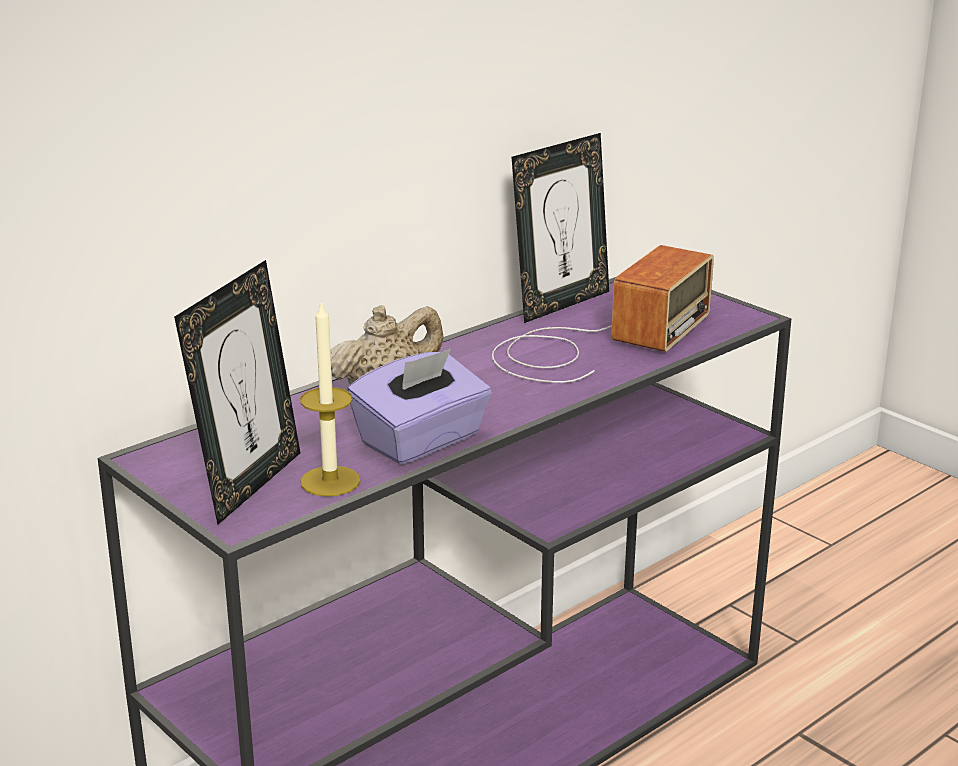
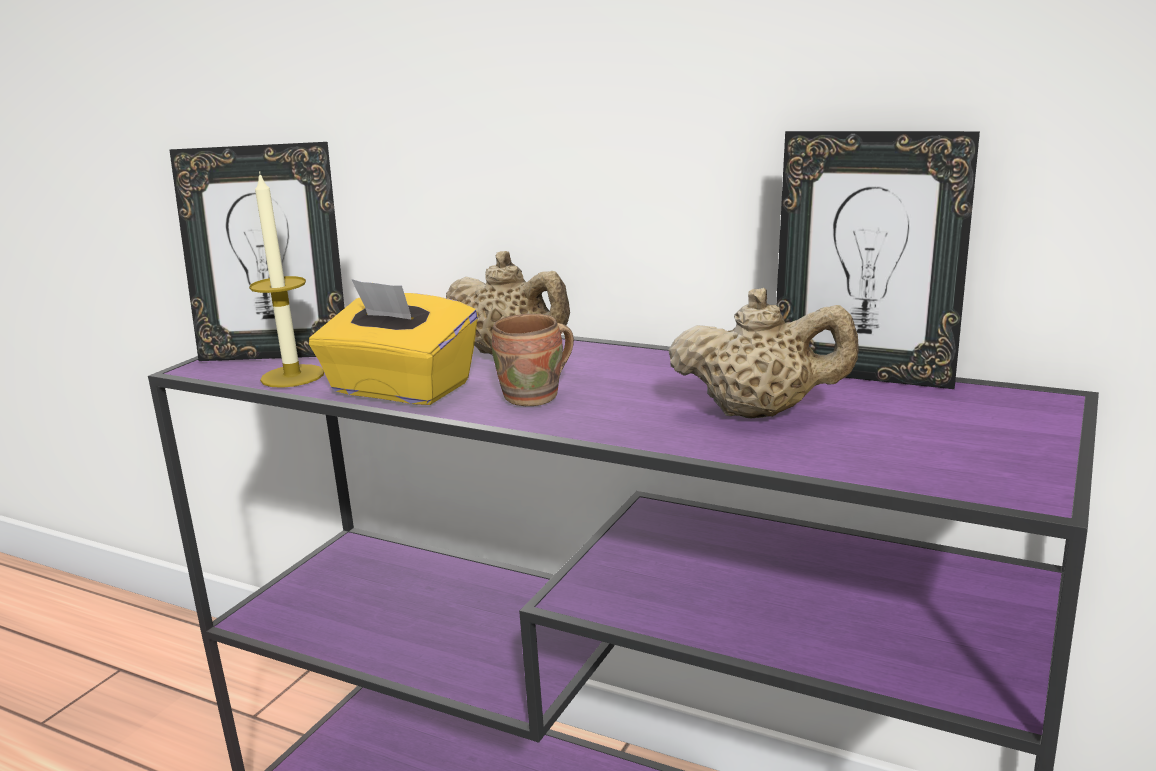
camera: 70 degrees right, 5 degrees down
(421, 441) = (400, 389): purple tissue box -> yellow tissue box
(495, 398) = (536, 398): none -> brown mug
(596, 342) = (761, 413): radio -> beige teapot

